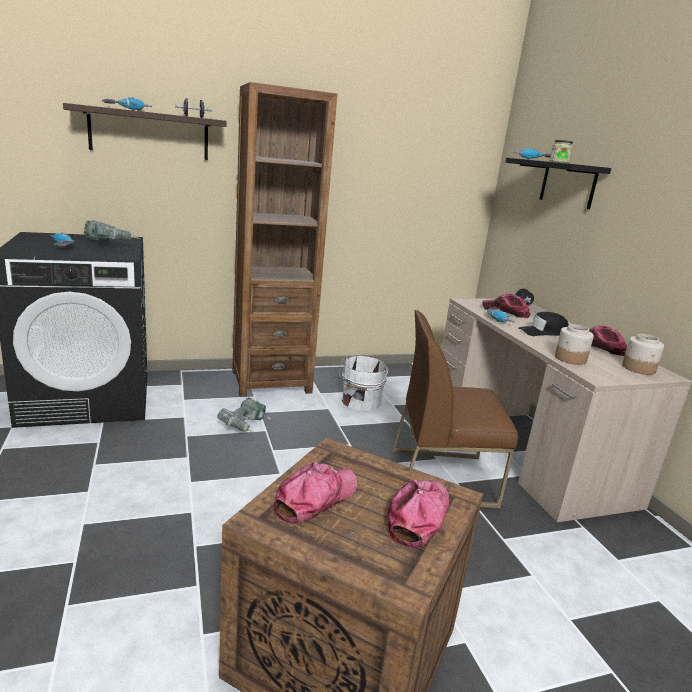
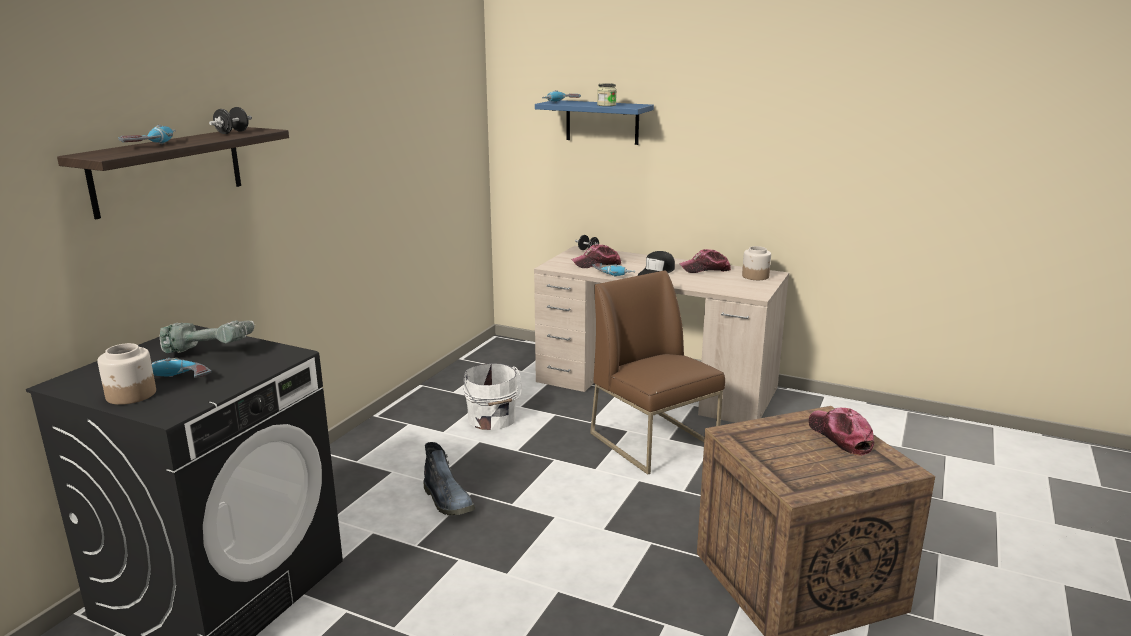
camera: 45 degrees left, 0 degrees up
(246, 426) = (448, 501): power drill -> boot
(271, 382) = (377, 448): brown bookcase -> none
(315, 498) = (788, 463): cap -> none
(442, 477) = (654, 441): brown chair -> brown chair turned 105 degrees clockwise
(568, 184) = (602, 122): black shelf -> blue shelf
(570, 359) = (717, 287): jar -> jar (131, 395)

